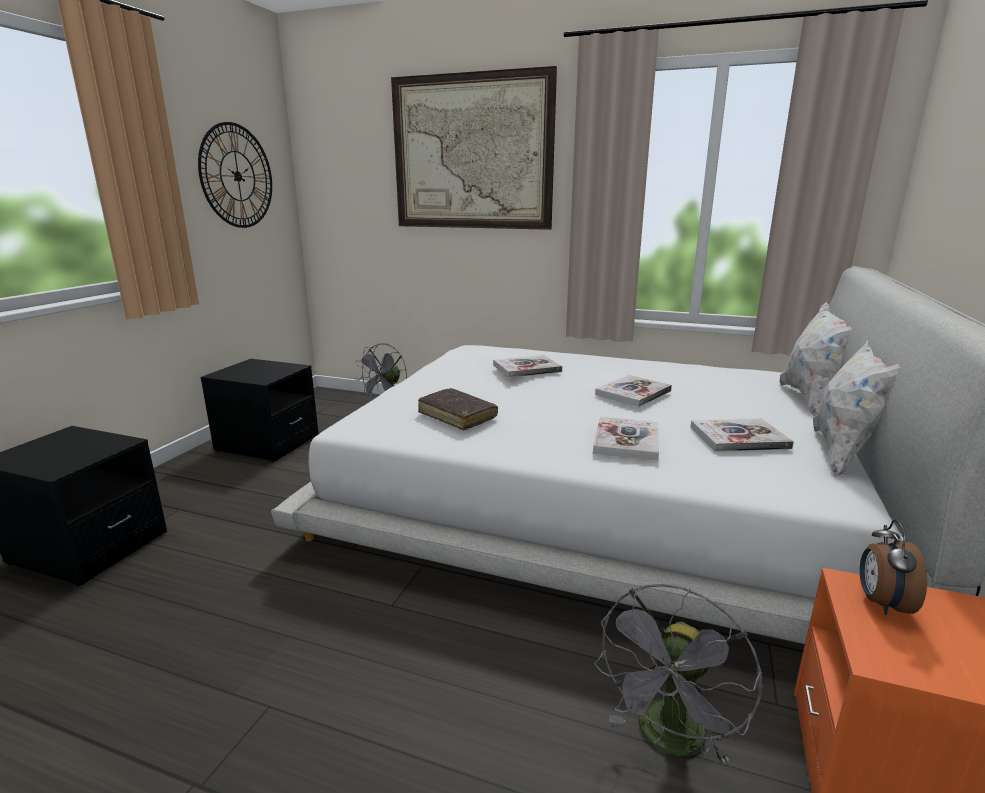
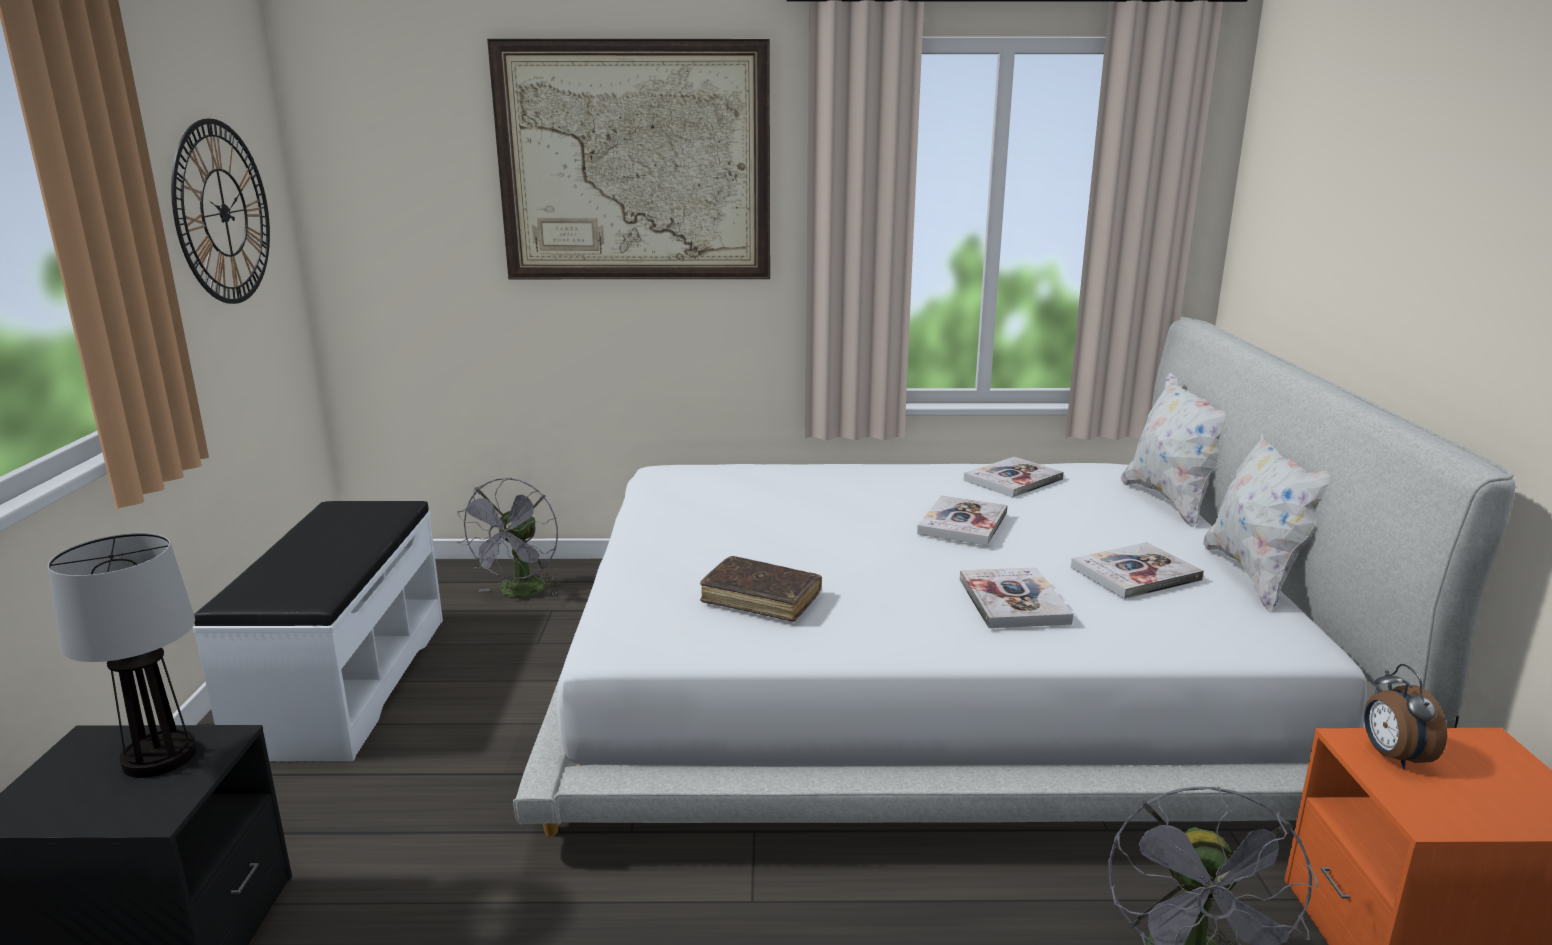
camera: 20 degrees left, 0 degrees up
(88, 445) = (160, 757): none -> table lamp
(267, 443) = (343, 682): black nightstand -> white bench
(527, 368) = (791, 501): book -> book (1013, 480)

